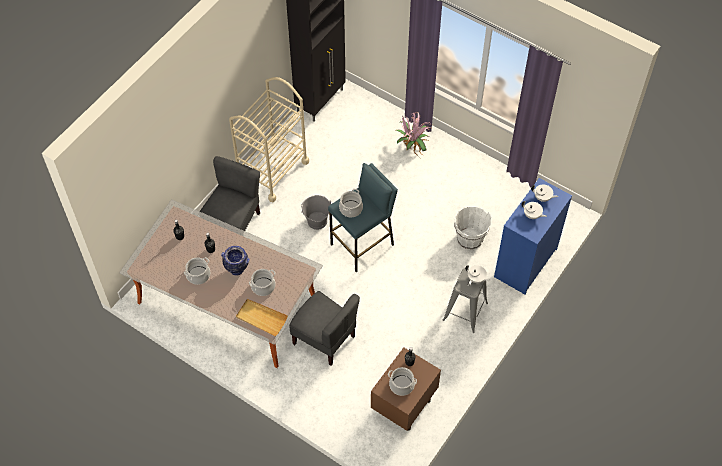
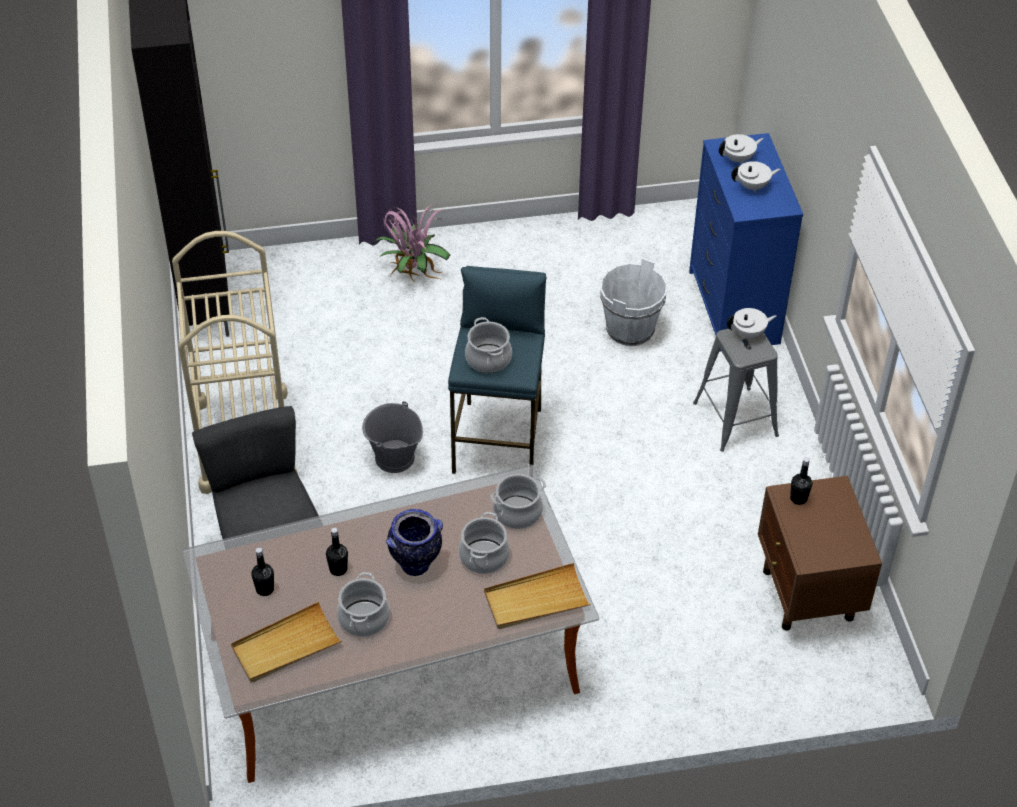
camera: 45 degrees left, 10 degrees down
(163, 263) = (286, 646): none -> beige tray
(325, 339) = (599, 599): grey chair -> none
(401, 385) = (826, 534): cooking pot -> cooking pot (517, 513)

